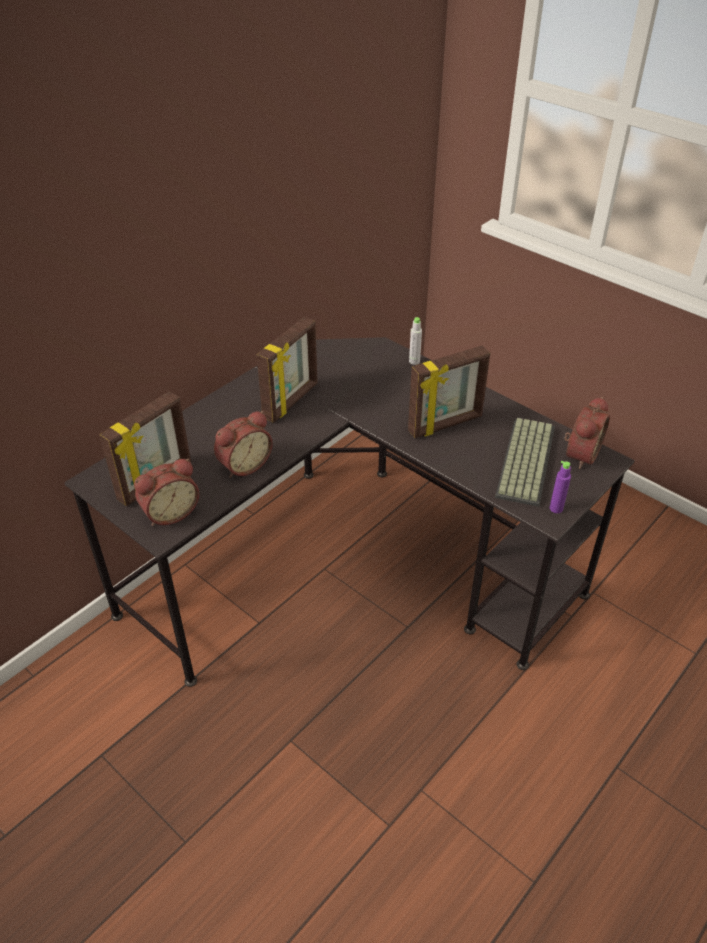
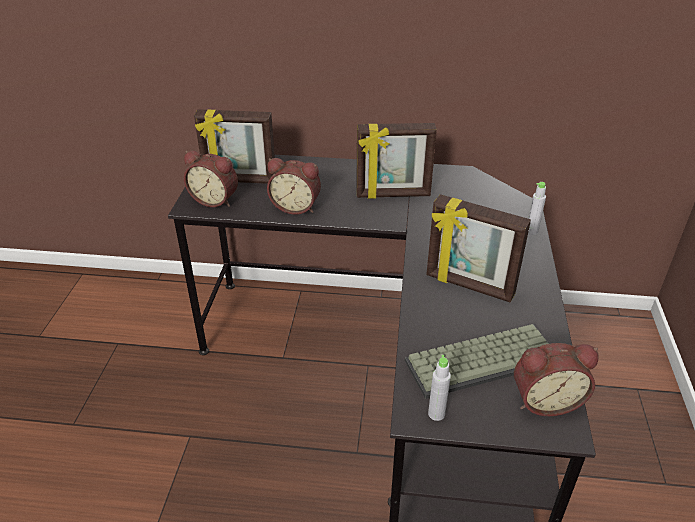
camera: 55 degrees right, 5 degrees down
(556, 508) = (436, 414): purple bottle -> grey bottle

